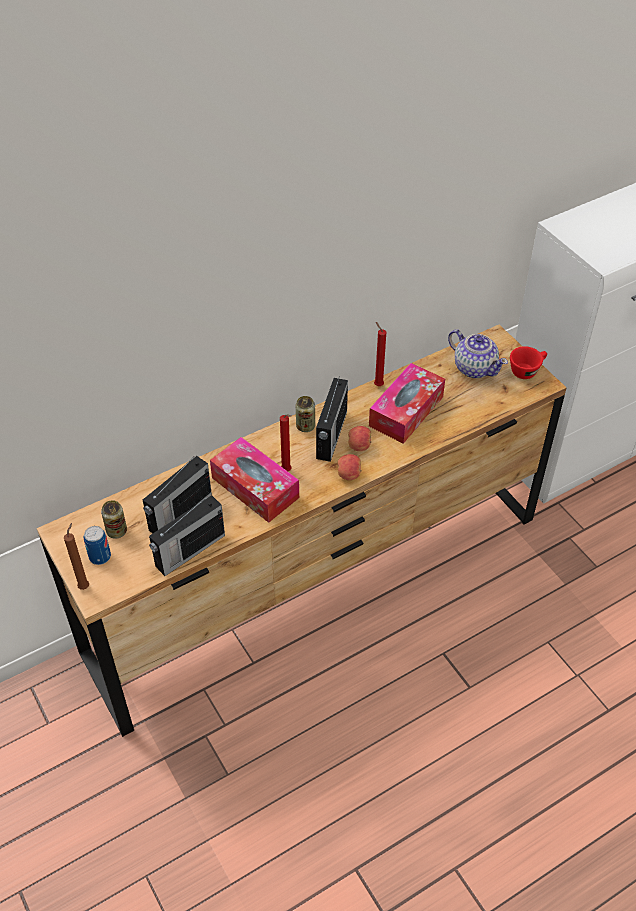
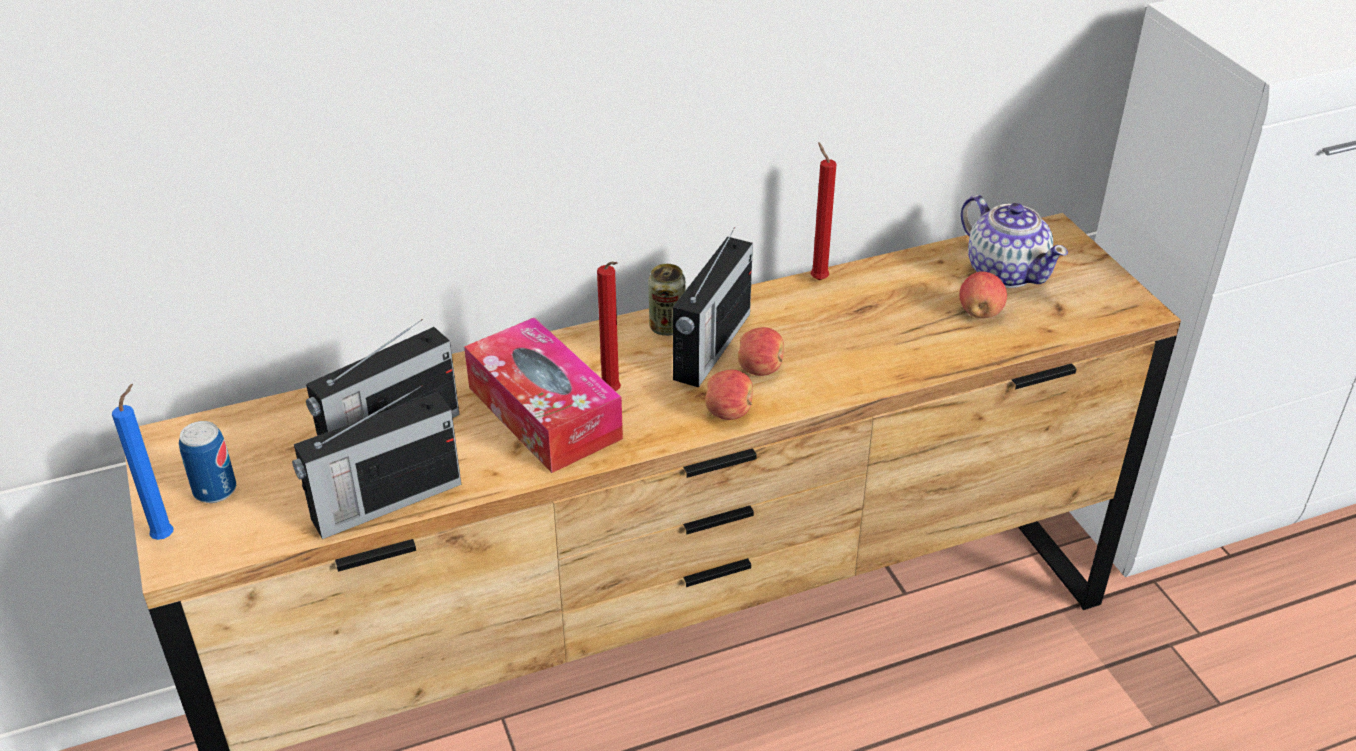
camera: 10 degrees right, 10 degrees down
(85, 586) = (167, 536): brown candle -> blue candle
(116, 531) = (263, 452): can -> none
(406, 411) = (862, 324): tissue box -> none
(465, 396) = (980, 312): none -> apple
(527, 370) = (1106, 285): red cup -> none

